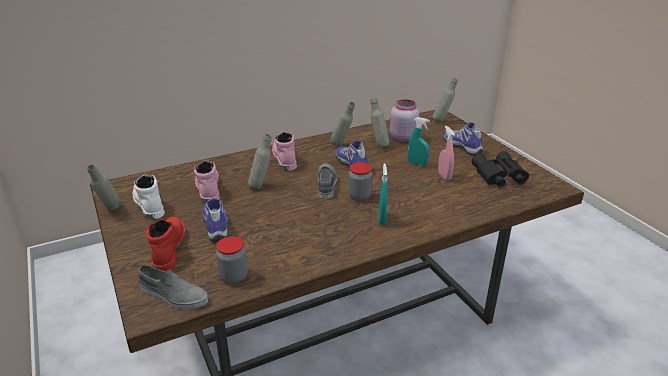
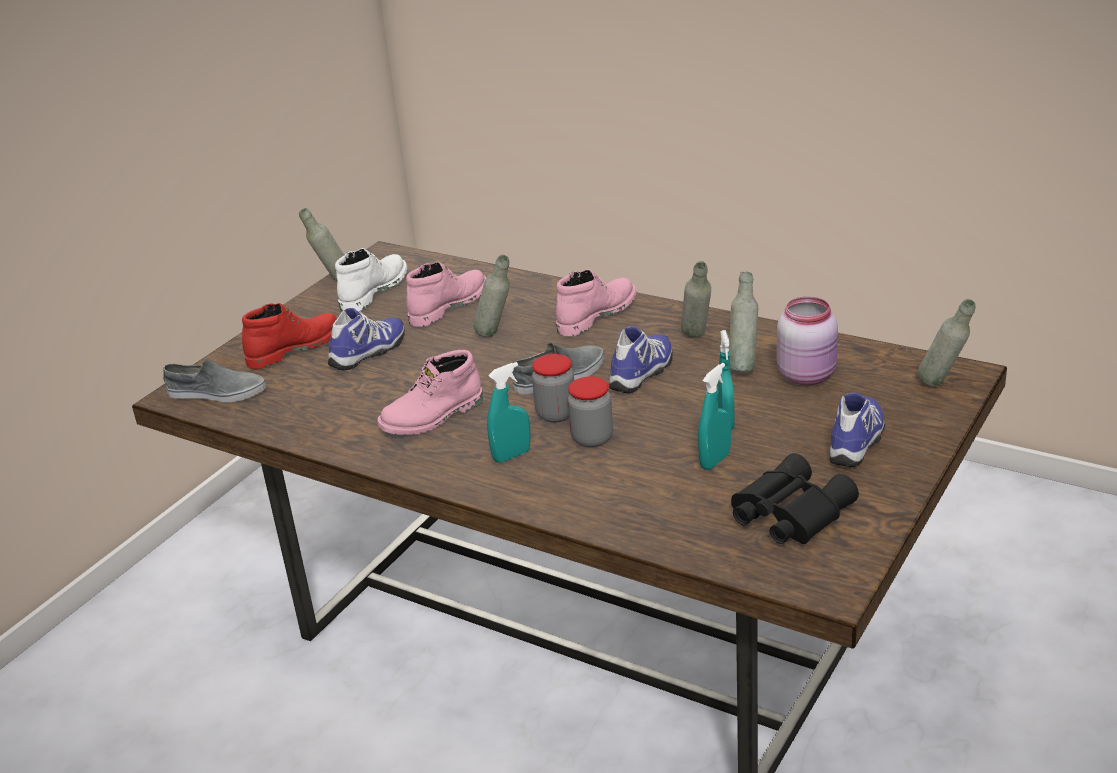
camera: 60 degrees right, 0 degrees up
(173, 295) = (216, 393): grey shoe -> grey shoe turned 75 degrees counterclockwise
(234, 277) = (278, 410): jar -> jar (592, 438)
(316, 228) = (433, 417): none -> pink boot
(444, 176) = (715, 460): pink spray bottle -> turquoise spray bottle

